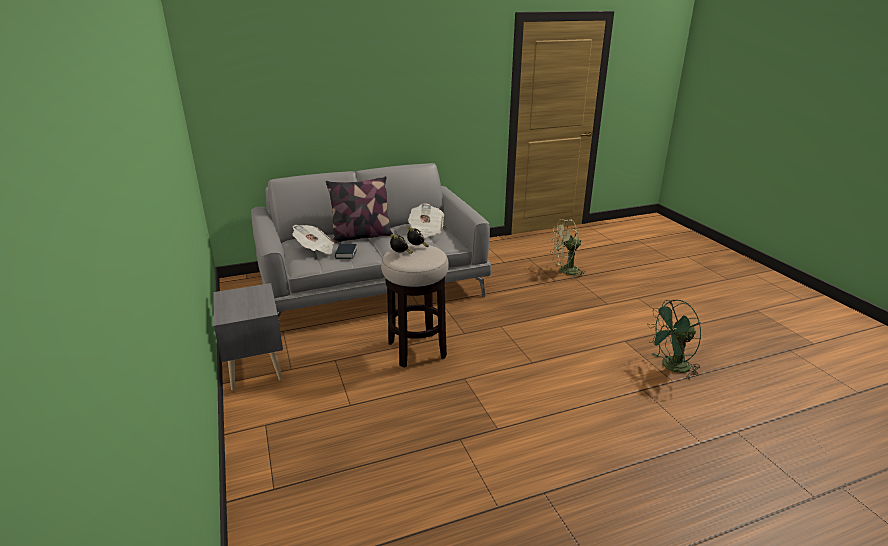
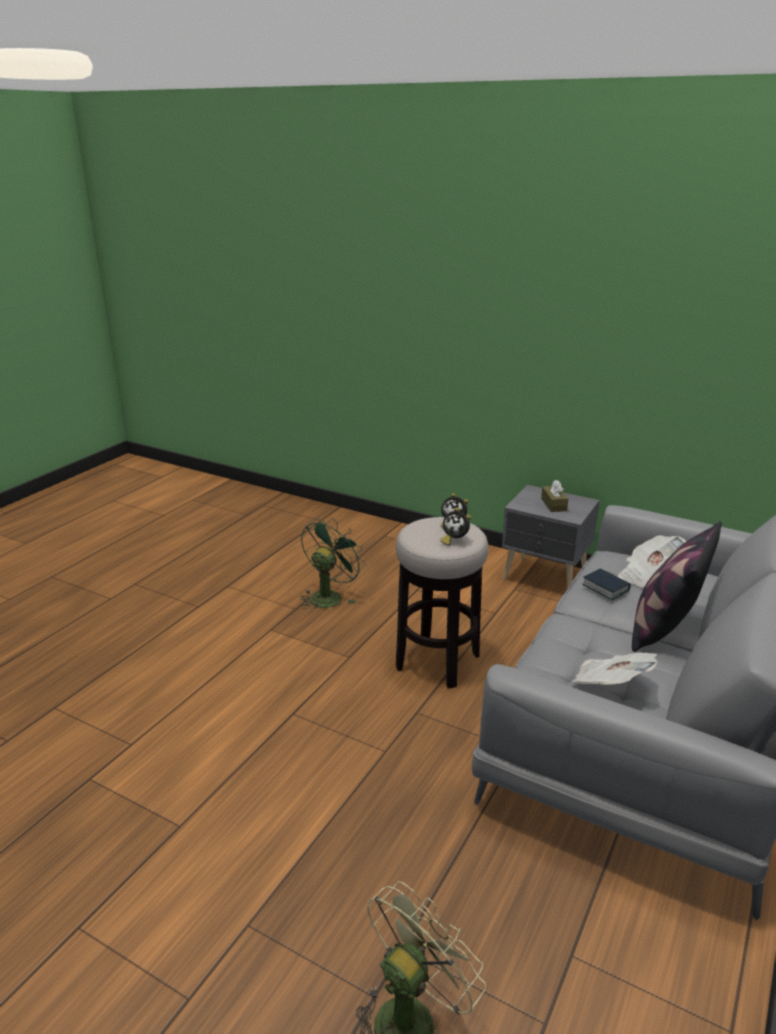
camera: 140 degrees right, 0 degrees up
(246, 301) = (553, 504): none -> brown tissue box
(671, 367) = (93, 806): green fan -> green fan (329, 596)

